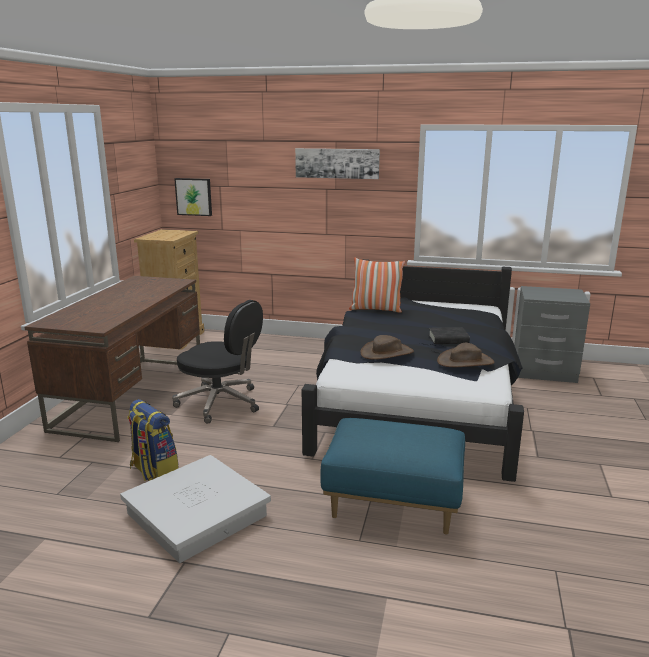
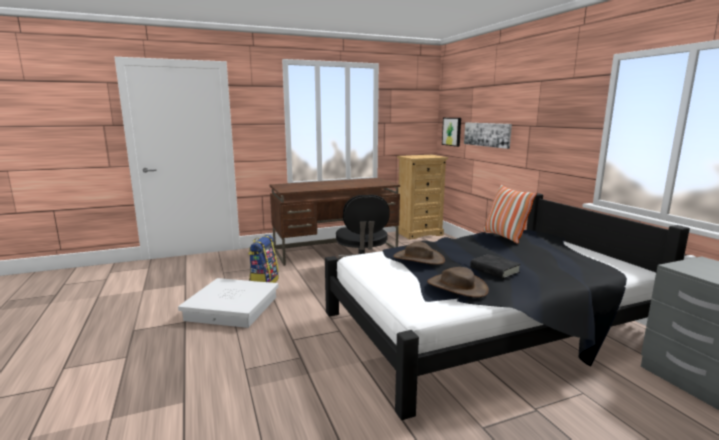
camera: 55 degrees right, 5 degrees down
(337, 163) = (539, 101): picture -> picture (487, 134)
(394, 503) = (306, 368): blue ottoman -> none

